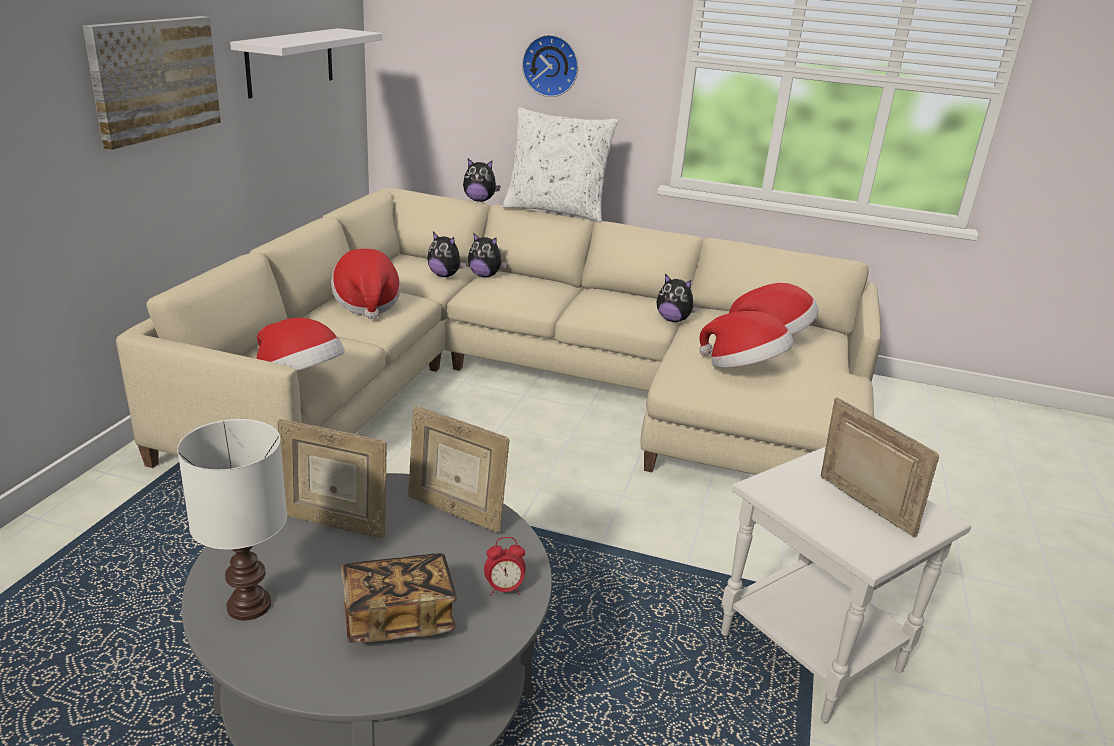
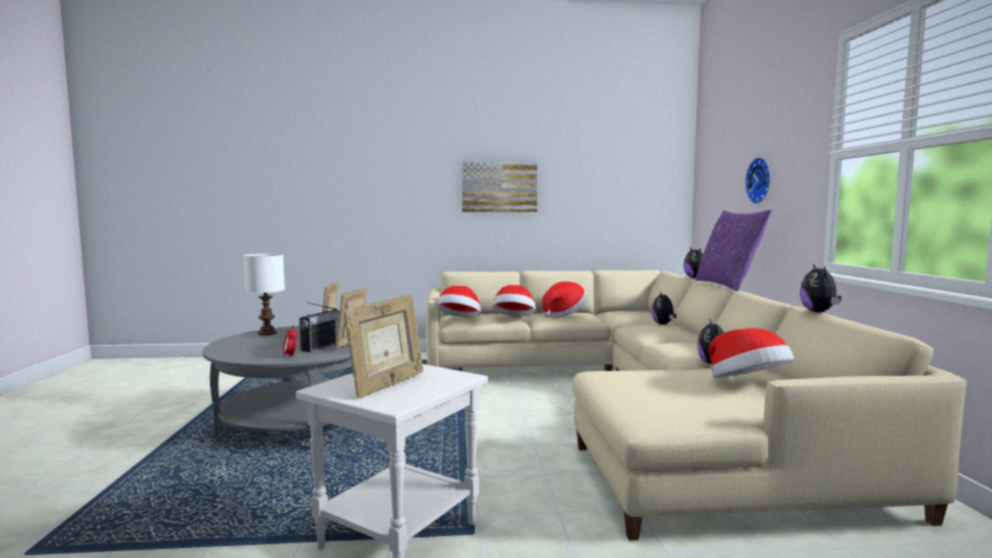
camera: 70 degrees right, 20 degrees down
(291, 61) = (608, 190): white shelf -> none
(398, 617) = (264, 347): book -> none
(445, 275) = (639, 318): plush toy -> plush toy (819, 312)
(450, 546) = (322, 346): none -> radio
(556, 211) = (728, 285): white pillow -> purple pillow
(743, 368) = (656, 382): hat -> hat (514, 319)

